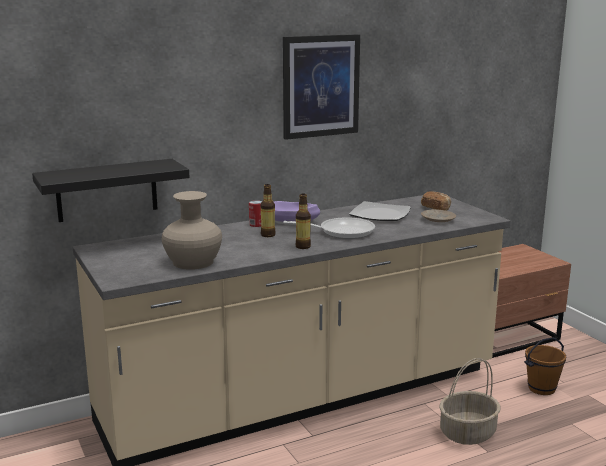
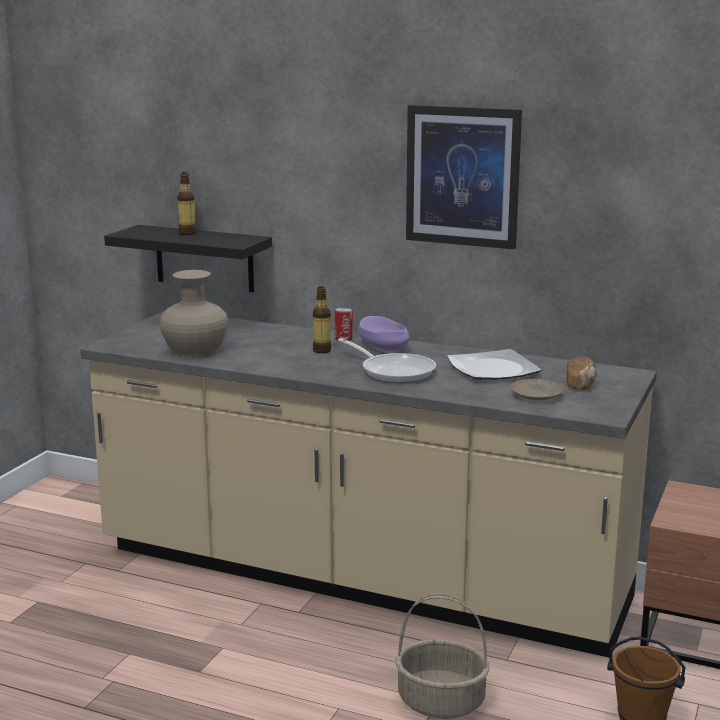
camera: 50 degrees right, 0 degrees up
(303, 246) = (314, 371): bottle -> bottle (187, 233)

